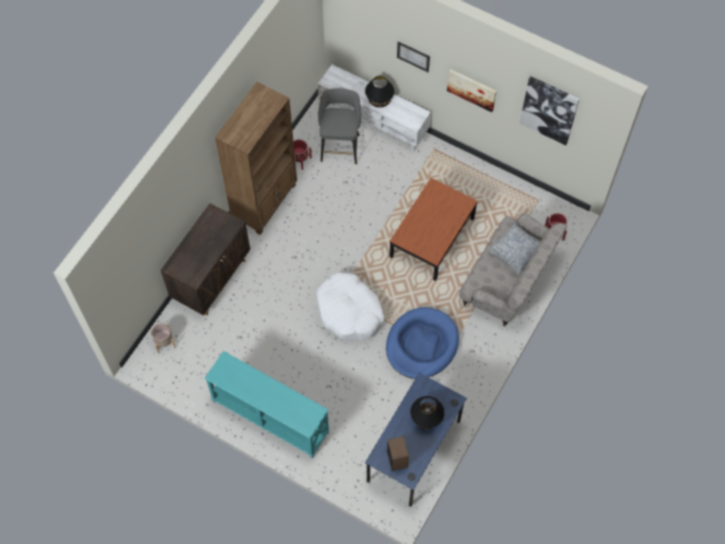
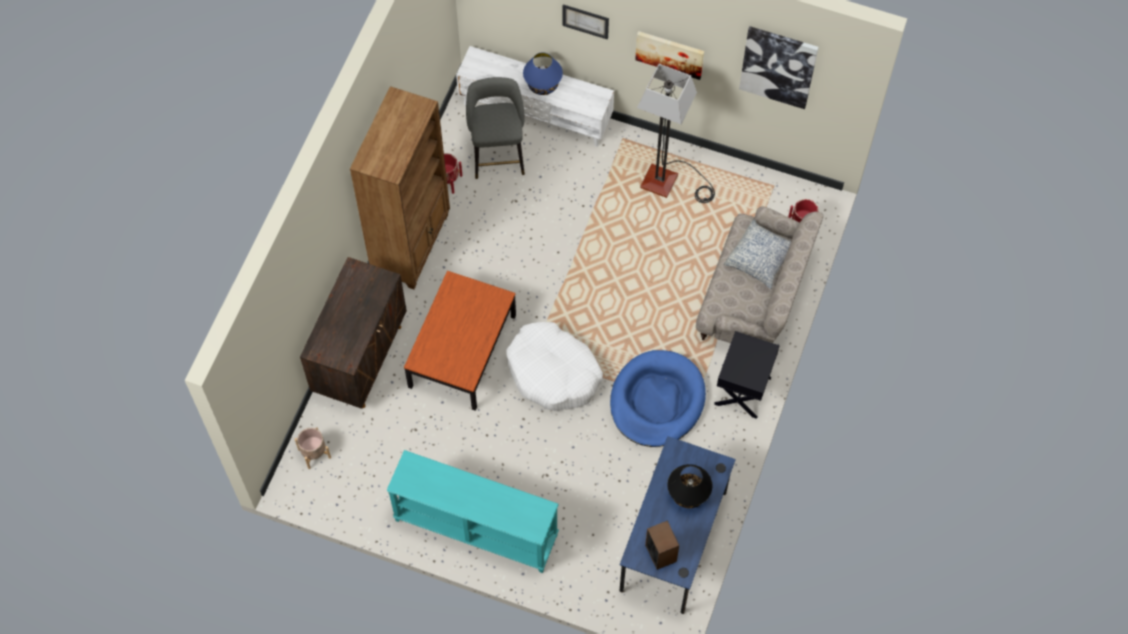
camera: 10 degrees left, 0 degrees up
(379, 100) = (543, 85): black table lamp -> blue table lamp
(432, 238) = (643, 257): brown coffee table -> brown coffee table (462, 351)
(462, 186) = (670, 182): none -> floor lamp
(487, 348) = (743, 391): none -> black side table

